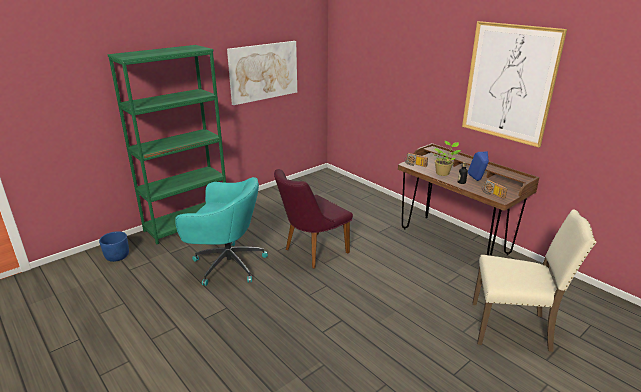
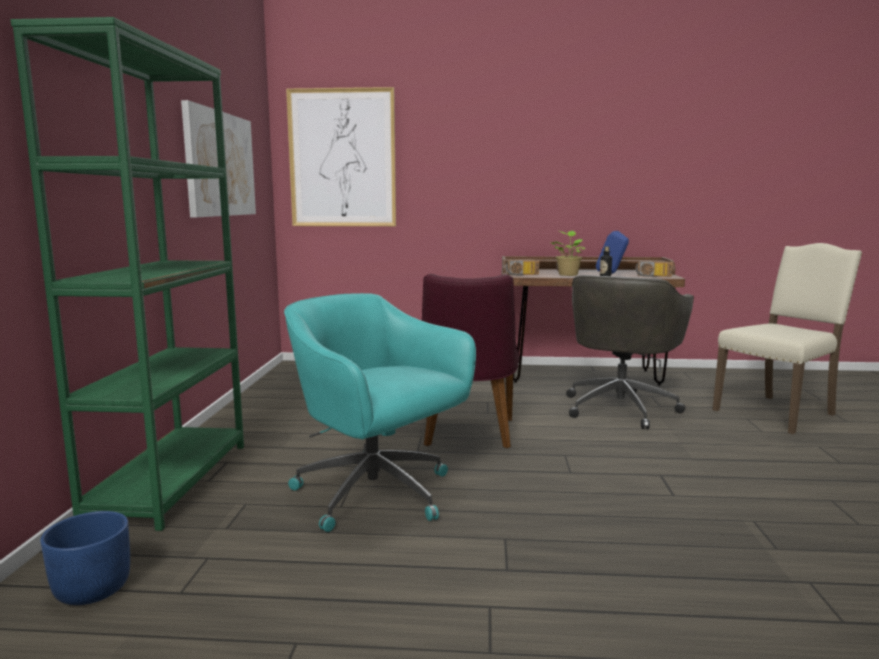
camera: 45 degrees left, 15 degrees down
(227, 264) = (377, 495): turquoise office chair -> turquoise office chair turned 105 degrees counterclockwise
(421, 273) = (621, 407): none -> grey office chair
(509, 83) = (605, 150): picture -> picture (342, 158)

